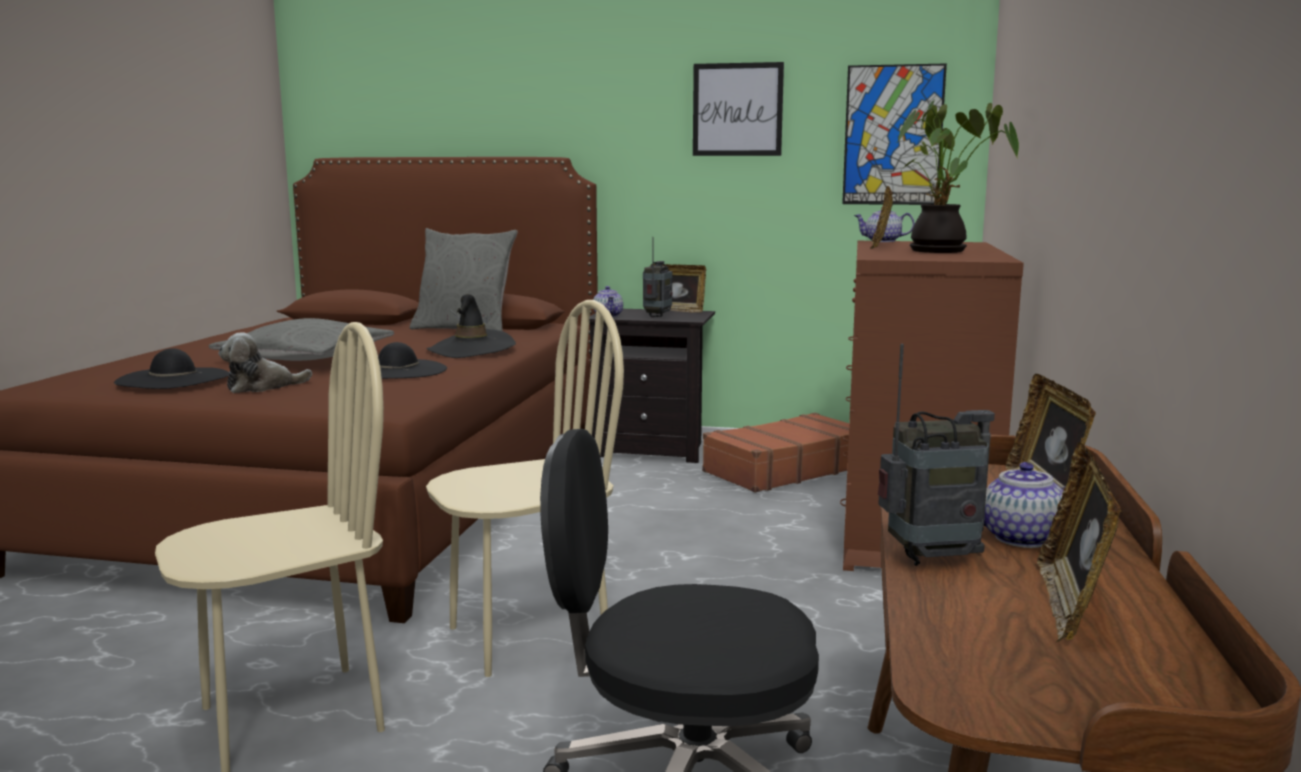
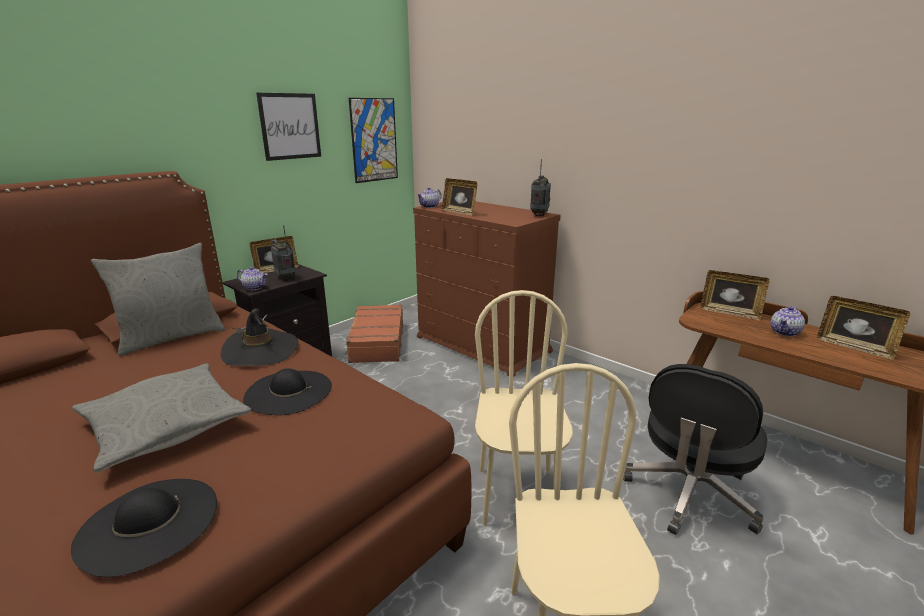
camera: 60 degrees left, 10 degrees up
(262, 387) = (258, 467): plush toy -> none
(932, 560) = (811, 352): radio -> radio (539, 215)
(943, 251) = (497, 211): potted plant -> none

